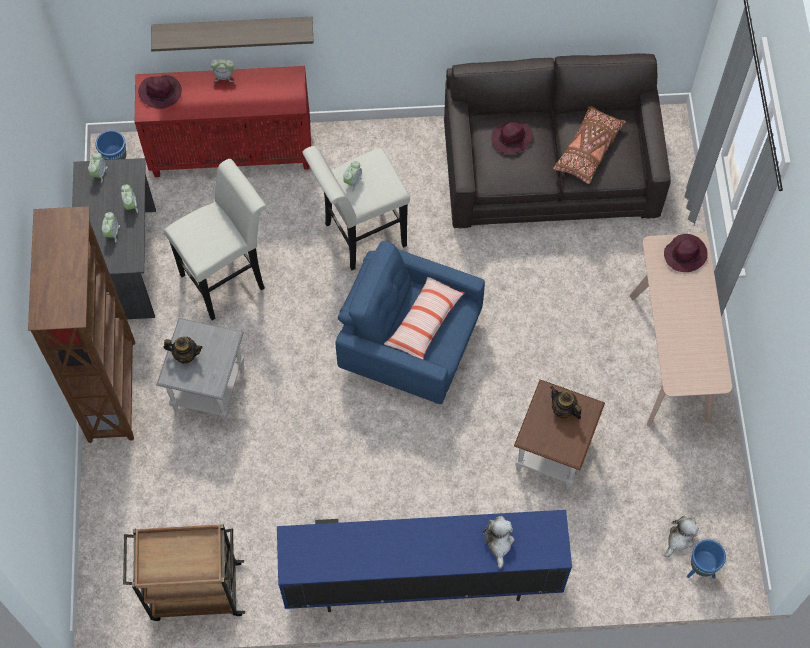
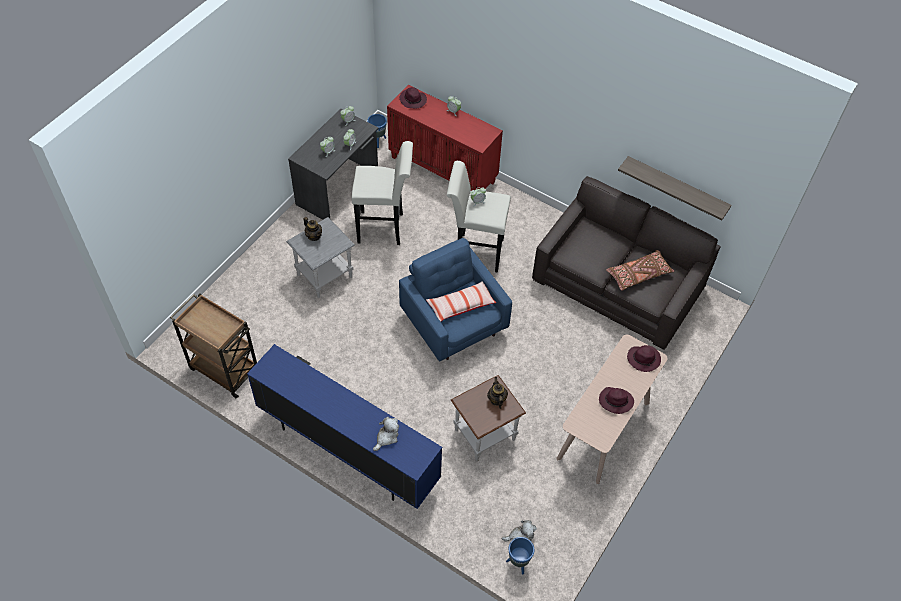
camera: 35 degrees right, 10 degrees down
(113, 390) = (276, 244): brown bookcase -> none
(233, 30) = (468, 81): shelf -> shelf (676, 188)
(511, 139) = (596, 241): purple hat -> purple hat (615, 401)

